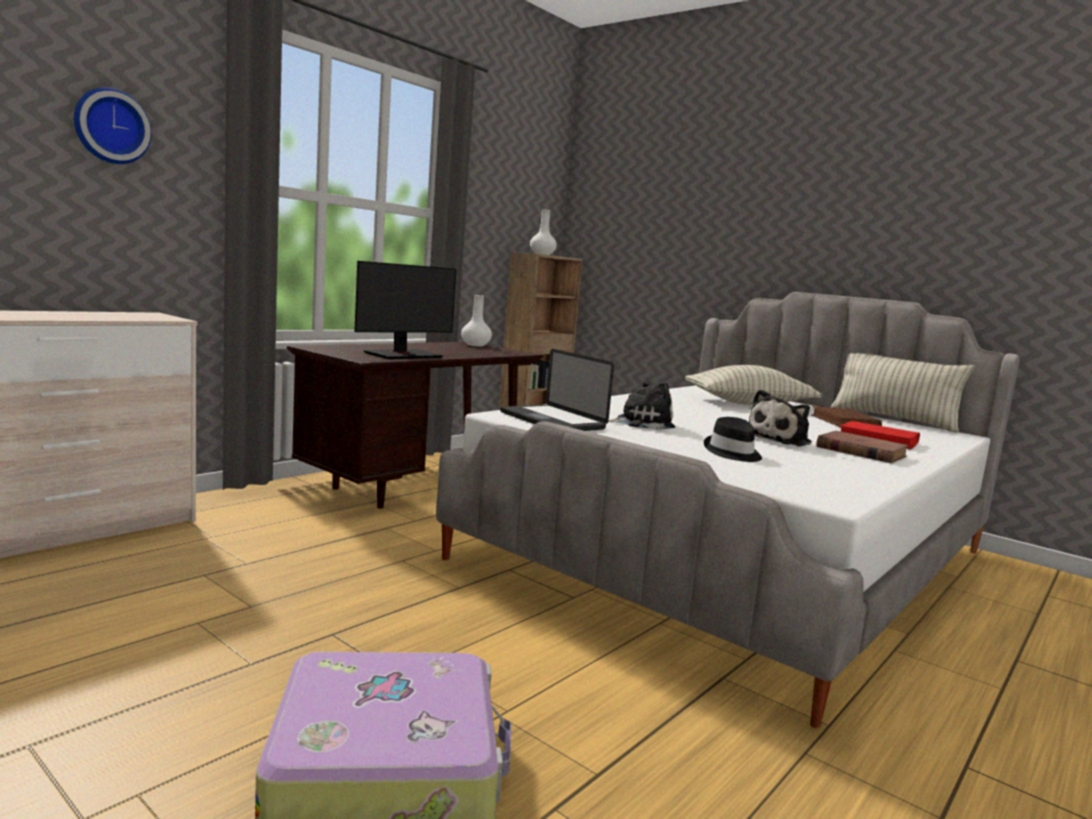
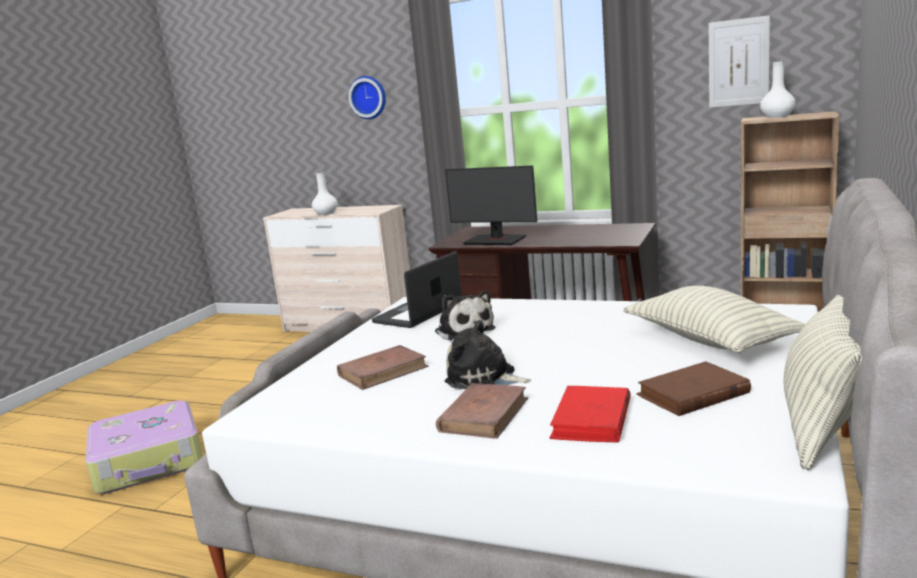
camera: 75 degrees right, 5 degrees up
(475, 345) = (630, 229): white vase -> white vase (326, 213)
(509, 203) = (738, 62): none -> picture
(732, 453) = (383, 371): black hat -> brown book

